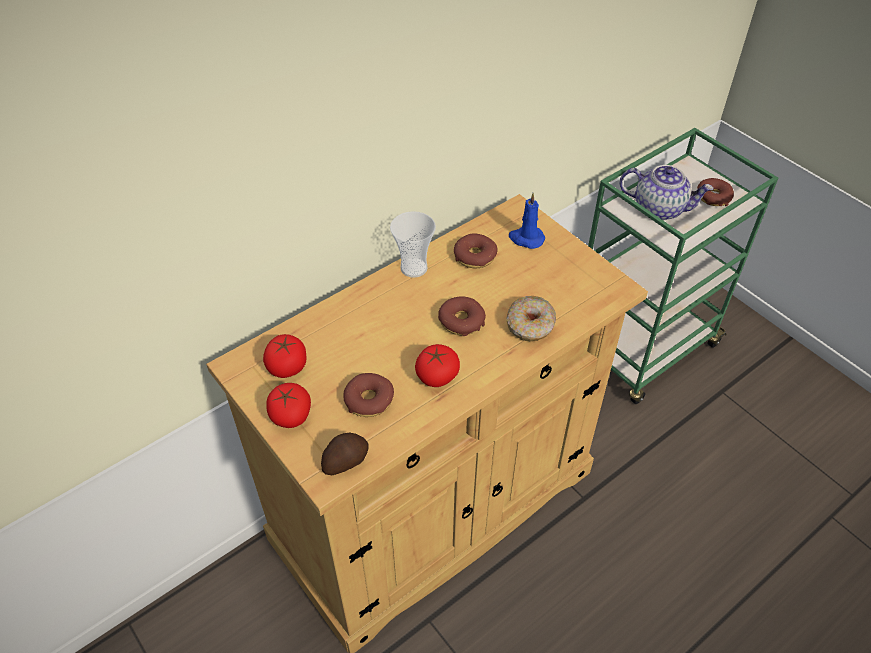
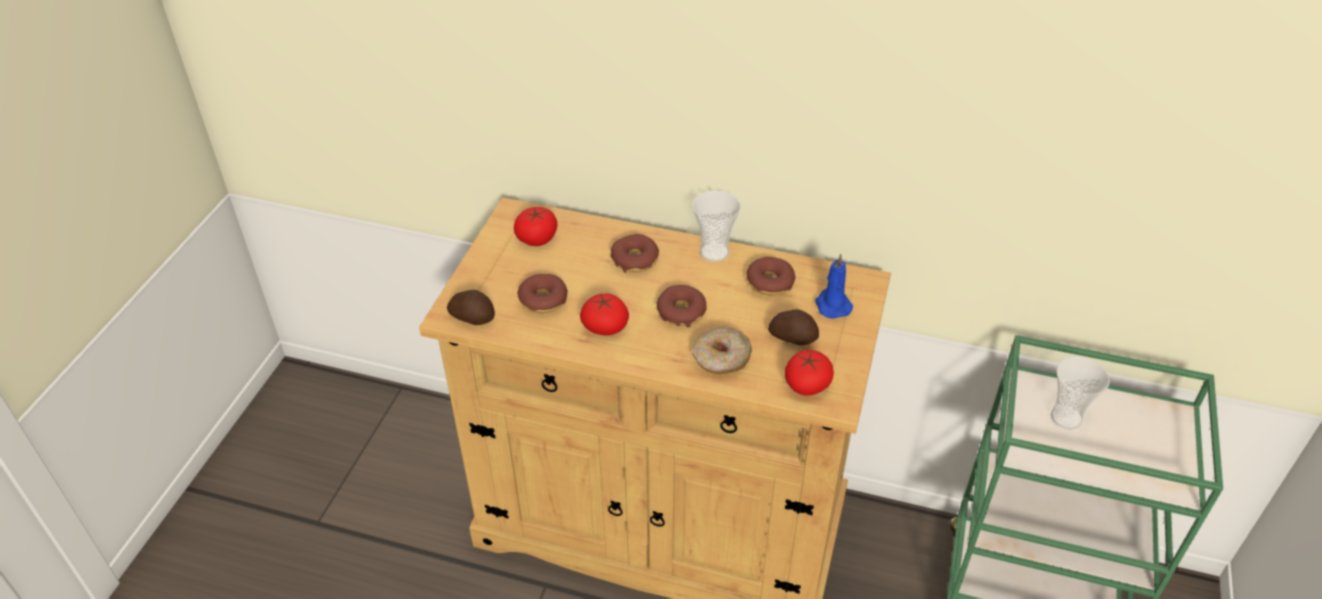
camera: 55 degrees right, 5 degrees down
(290, 415) = (491, 265): tomato -> tomato (807, 384)
(540, 275) = (793, 337): none -> potato
(659, 208) = (1066, 417): teapot -> cup
(713, 197) = (1146, 458): donut -> donut (635, 259)

